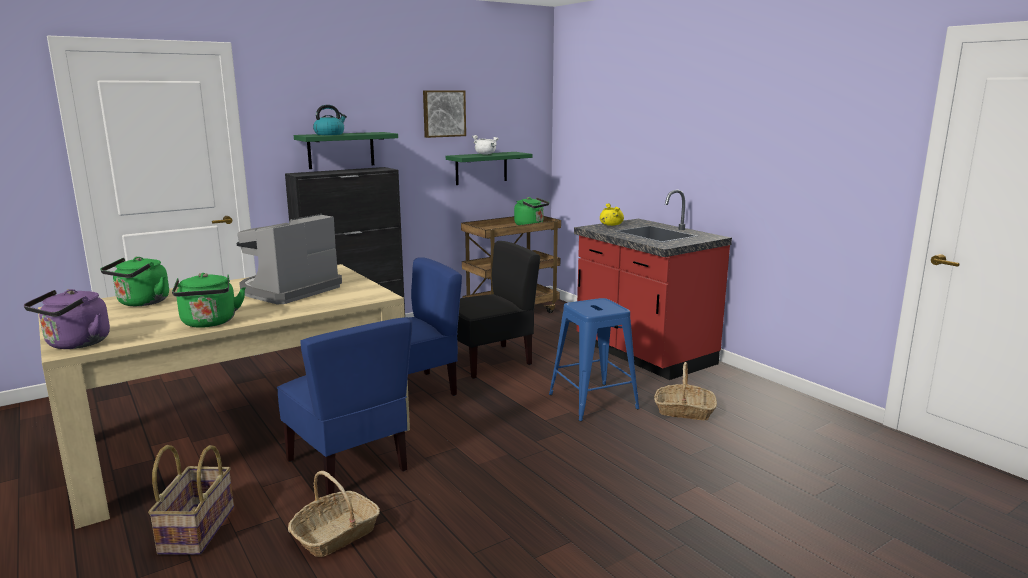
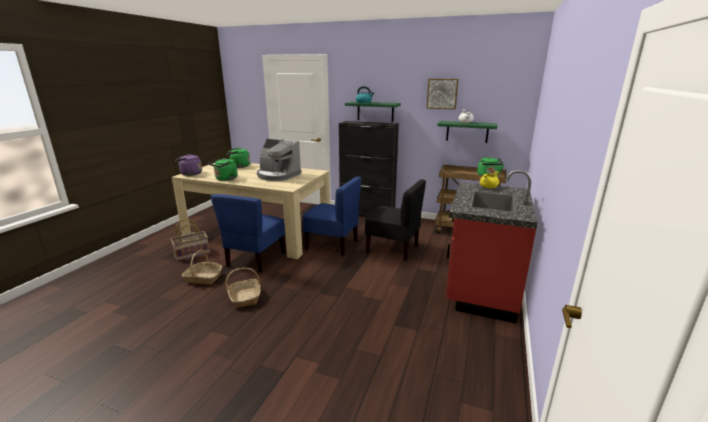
camera: 55 degrees right, 5 degrees up
(289, 290) = (278, 175): coffee machine -> coffee machine turned 150 degrees counterclockwise
(592, 401) = (385, 293): blue stool -> none
(684, 411) = (415, 330): basket -> basket (245, 297)

